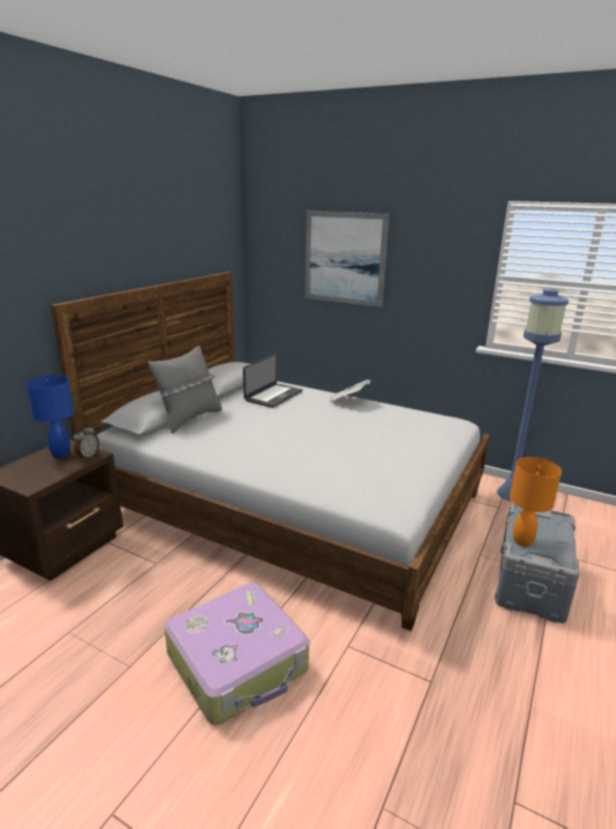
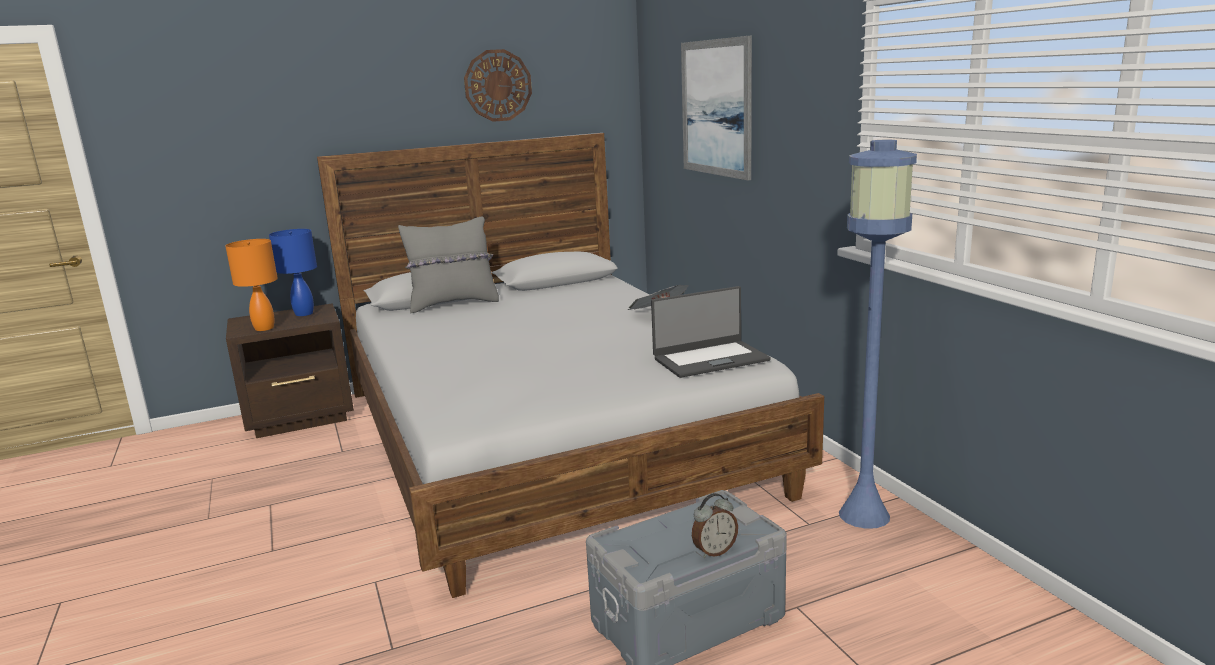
camera: 40 degrees right, 5 degrees down
(88, 456) = (317, 319): alarm clock -> alarm clock (714, 551)
(170, 236) = (498, 85): none -> wall clock
(239, 662) = (275, 551): suitcase -> none
(273, 395) = (583, 296): laptop -> laptop (710, 359)
(521, 541) = (643, 532): orange table lamp -> orange table lamp (264, 328)

